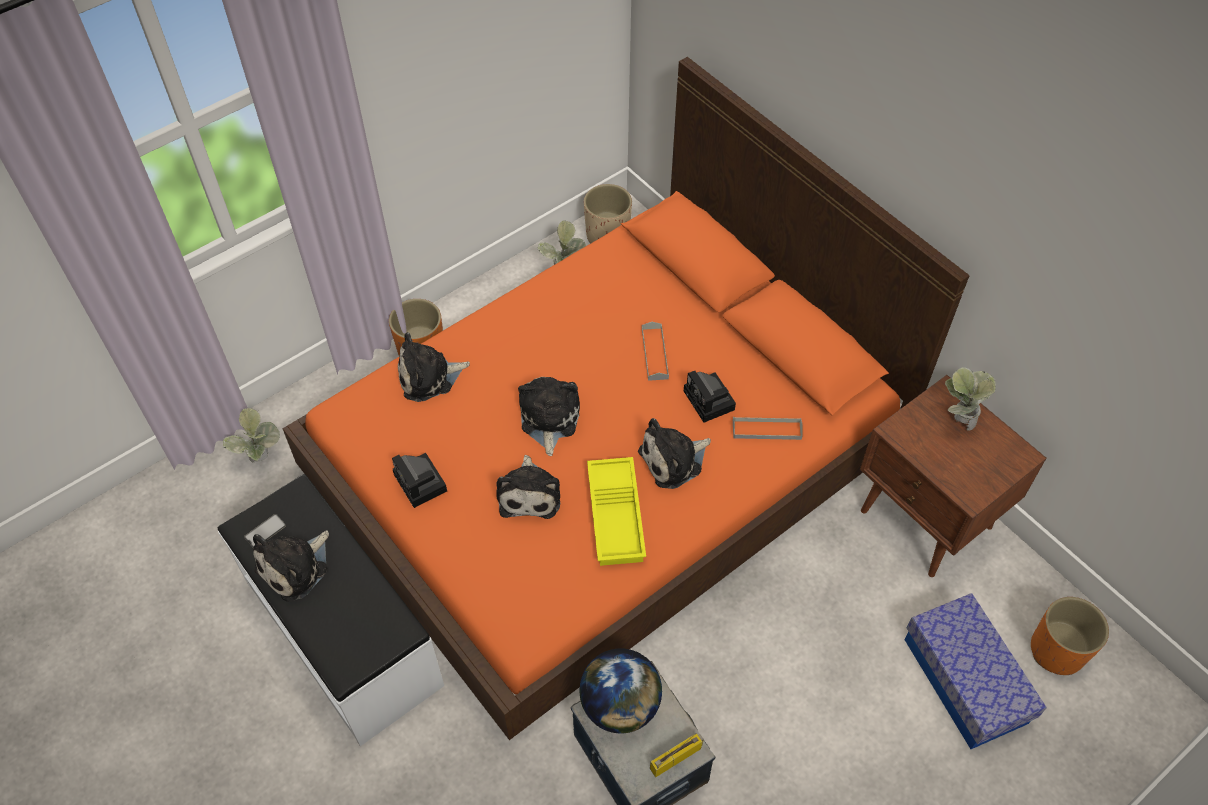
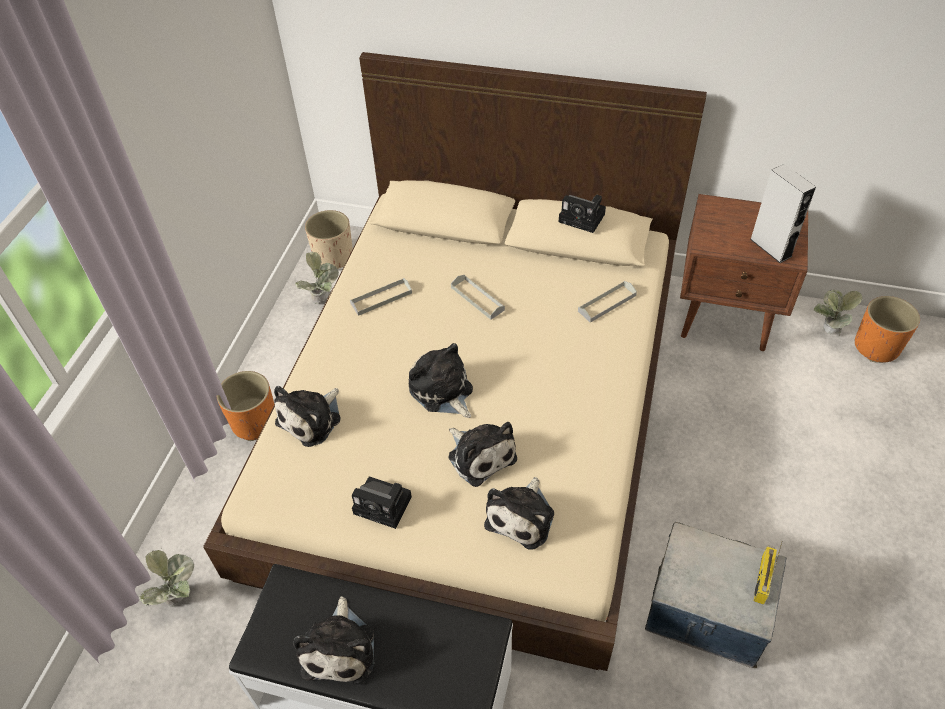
camera: 35 degrees left, 5 degrees down
(265, 531) = (282, 637): phone -> none
(574, 303) = (381, 298): none -> grey tray
(606, 456) = (476, 410): orange bed -> beige bed
(617, 516) = (563, 427): yellow tray -> none
(620, 706) = (687, 571): globe -> none
(674, 460) = (564, 363): plush toy -> plush toy (522, 516)
(710, 402) = (550, 308): camera -> camera (583, 218)
(958, 419) = (734, 216): potted plant -> potted plant (826, 332)
(959, 473) = (770, 247): none -> grey speaker
(965, 681) = (847, 402): storage box -> none

